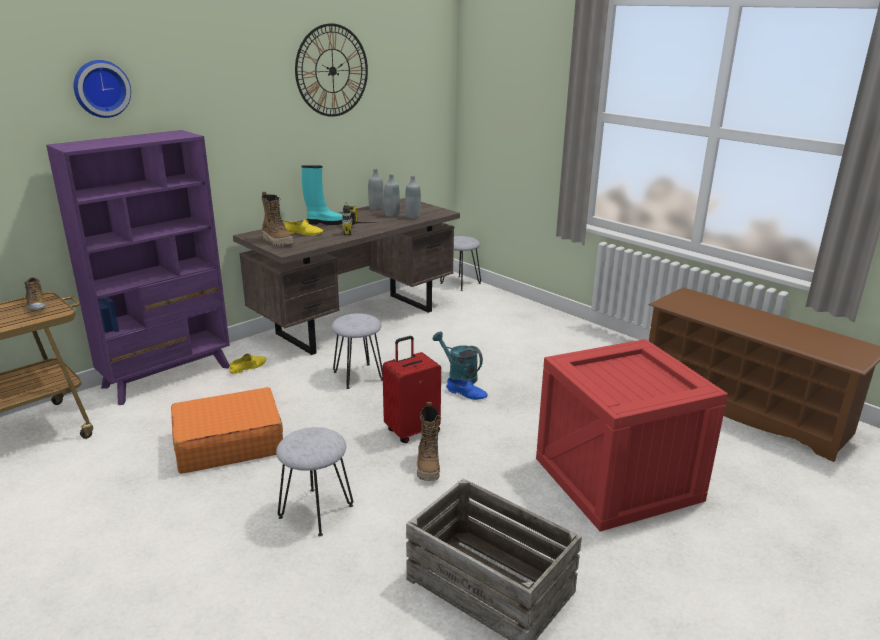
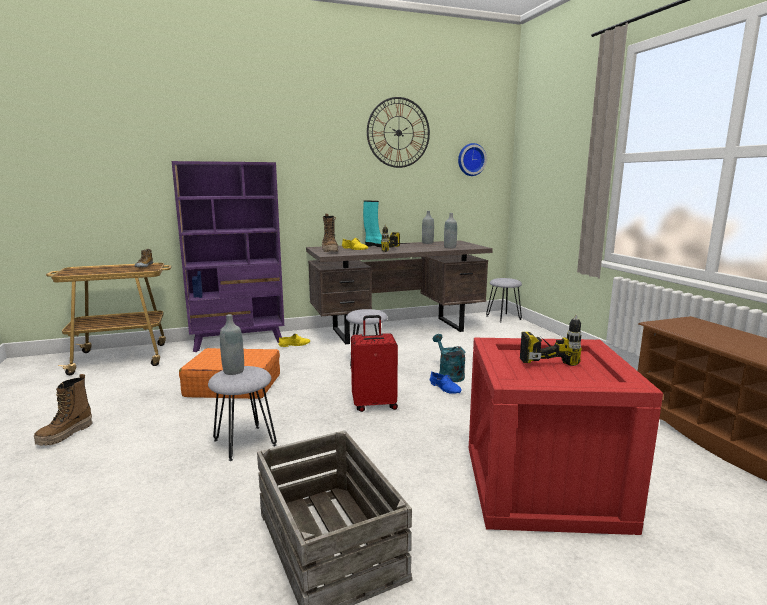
camera: 25 degrees right, 10 degrees down
(101, 88) = (217, 129): wall clock -> wall clock (471, 159)
(392, 215) = (434, 246): grey bottle -> grey bottle (233, 371)
(428, 466) = (364, 432): boot -> boot (65, 435)
(614, 369) = (543, 357): none -> power drill

